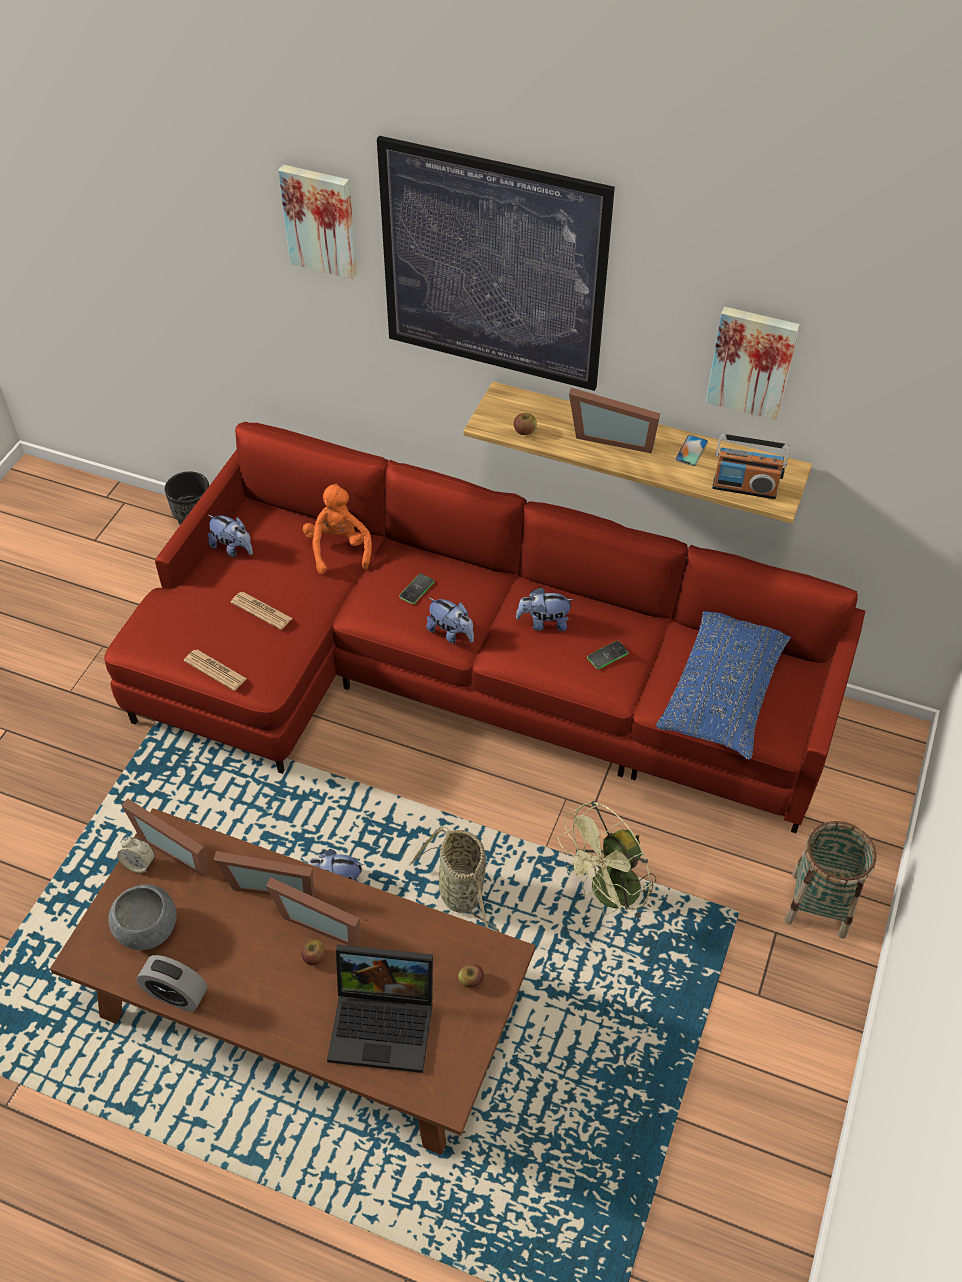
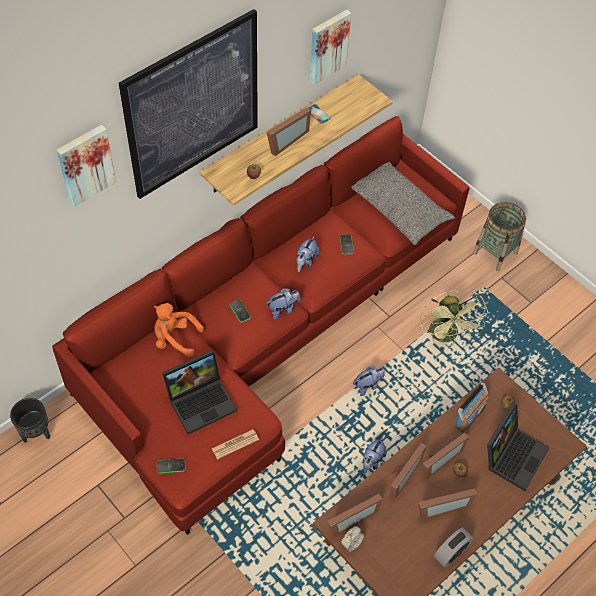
camera: 65 degrees left, 5 degrees up
(147, 929) = (400, 554): grey bowl -> none
(153, 622) = (171, 466): none -> phone
(233, 548) = (135, 396): plush toy -> plush toy (368, 385)
(246, 952) = (440, 506): none -> picture frame
(261, 611) = (202, 400): newspaper -> laptop
(463, 896) = (413, 403): basket -> none
(723, 691) = (398, 208): blue pillow -> grey pillow
(744, 487) = (359, 107): radio -> radio (469, 416)

